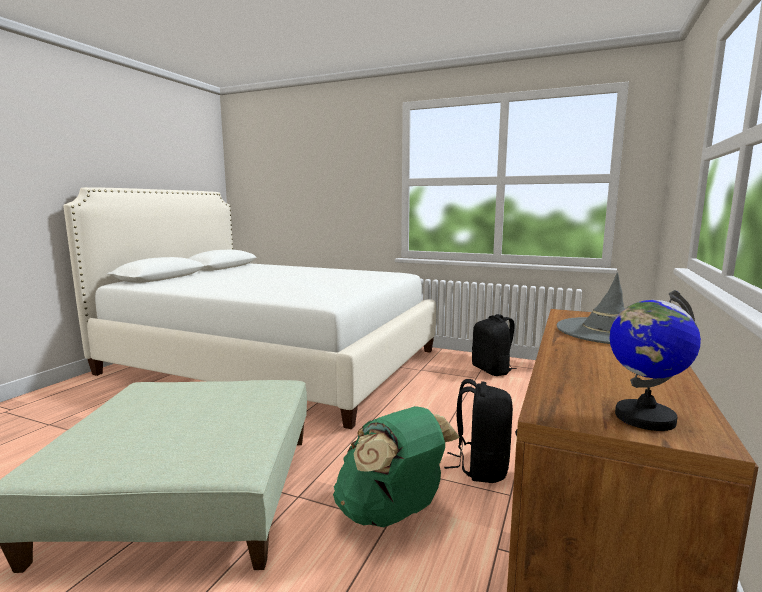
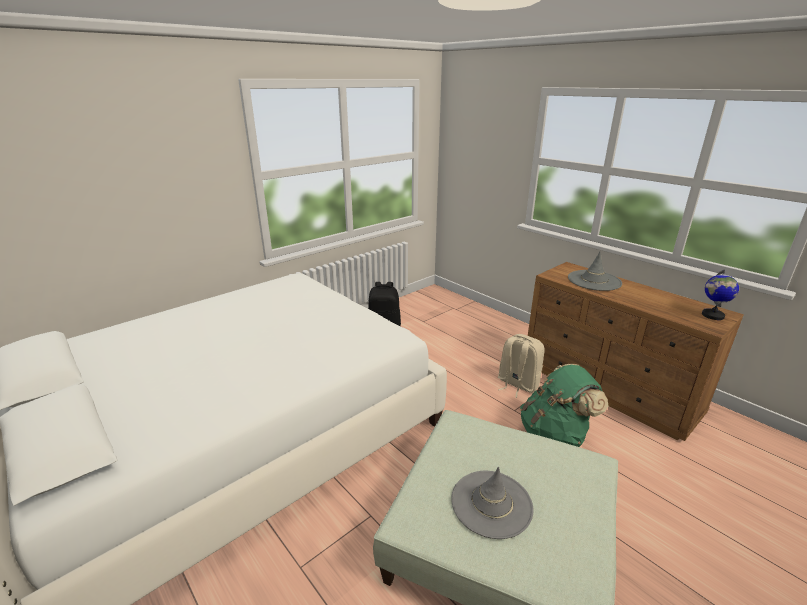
camera: 65 degrees left, 15 degrees up
(161, 412) = (491, 503): none -> grey hat
(481, 467) = (517, 384): black backpack -> beige backpack

